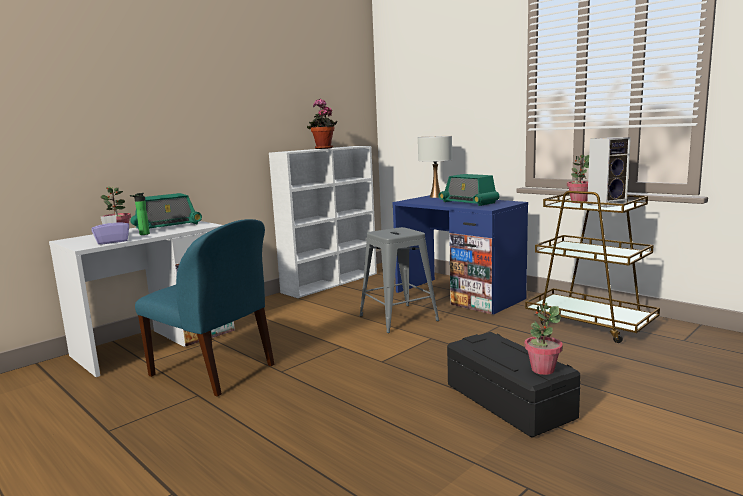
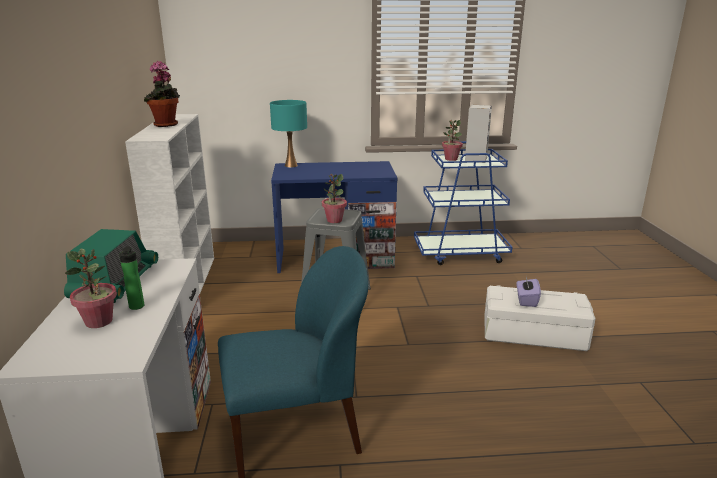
camera: 50 degrees left, 10 degrees up
(112, 241) = (137, 335): purple tissue box -> purple tissue box (526, 300)
(436, 197) = (291, 165): white table lamp -> turquoise table lamp
(468, 202) = (346, 169): radio -> none
(507, 401) = (533, 334): black storage box -> white storage box
(542, 369) = (575, 302): potted plant -> potted plant (334, 220)
(590, 324) = (460, 253): brown cart -> blue cart

